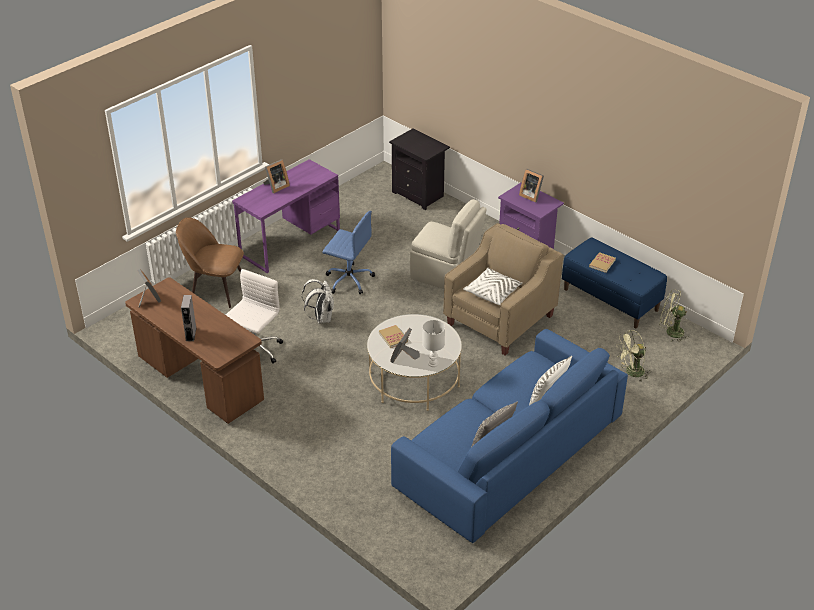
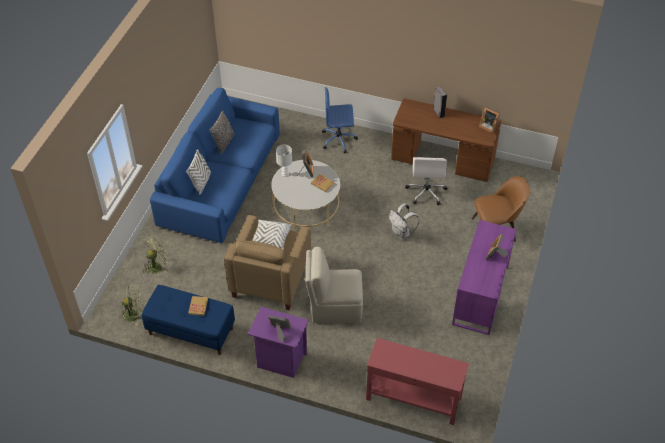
camera: 155 degrees right, 10 degrees up
(348, 280) = (407, 274): blue office chair -> blue office chair (339, 139)
(419, 195) = (413, 398): black nightstand -> red console table

